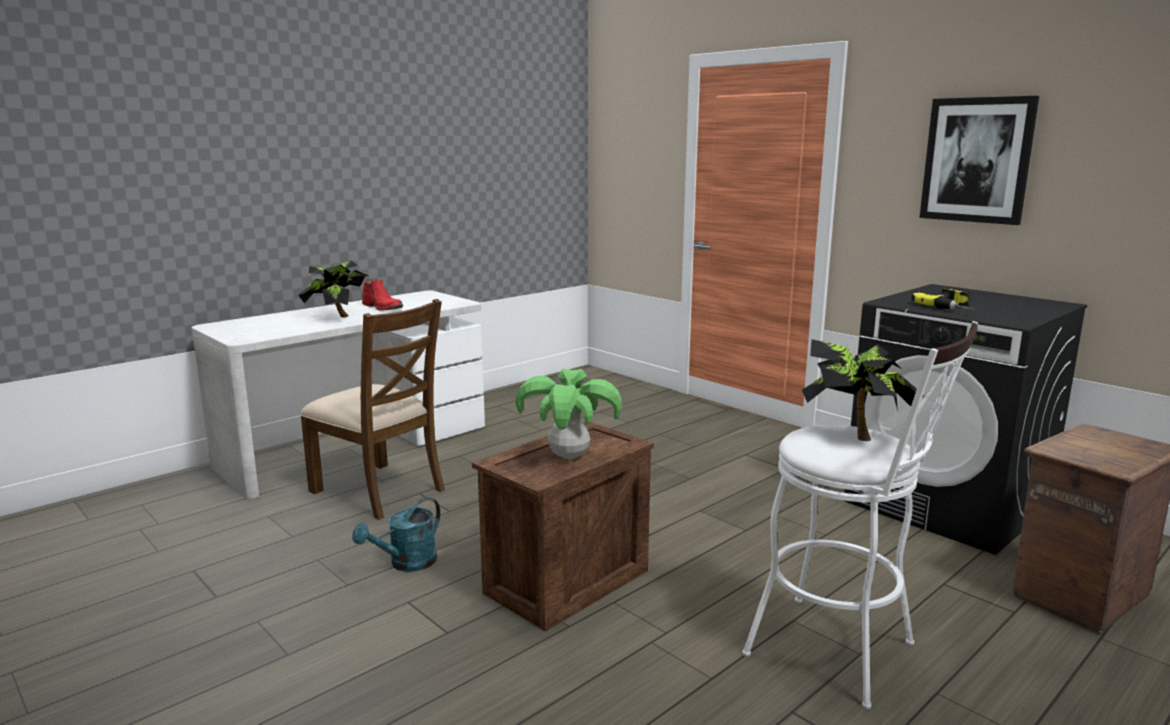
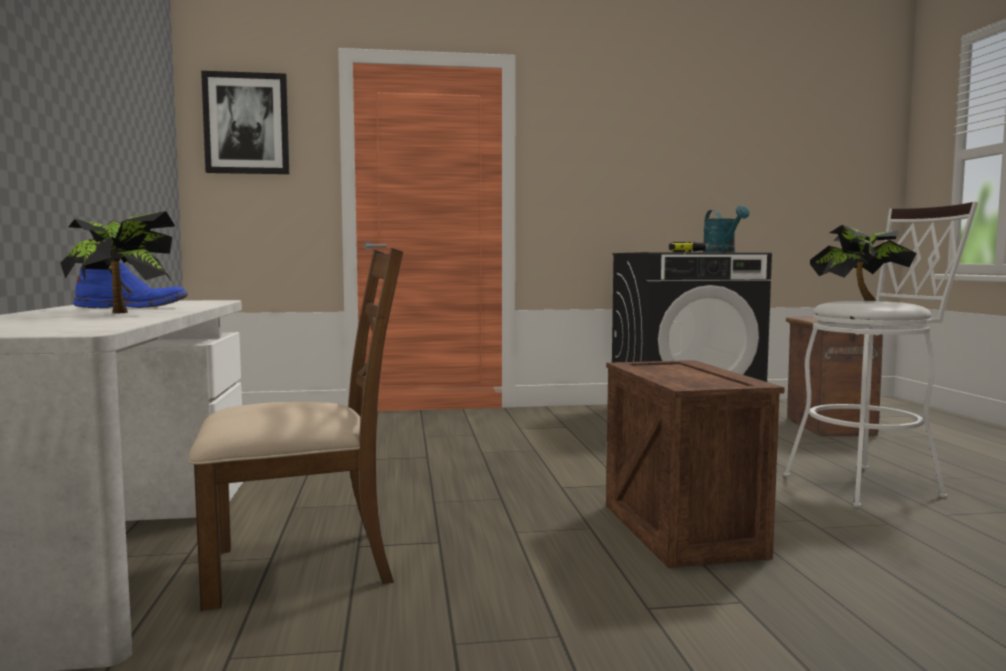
camera: 55 degrees left, 10 degrees down
(383, 307) = (132, 307): red boot -> blue boot
(406, 564) = (547, 590): turquoise watering can -> turquoise watering can (722, 252)
(569, 456) = (698, 373): potted plant -> none
(977, 160) = (631, 156): picture -> picture (246, 123)

